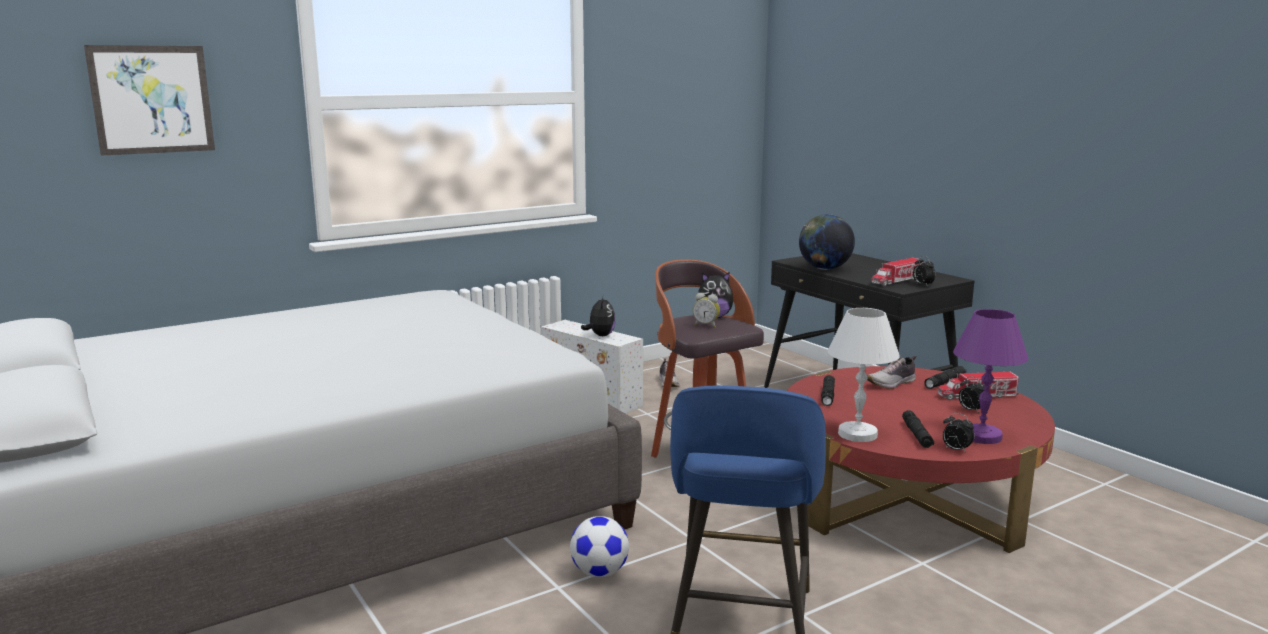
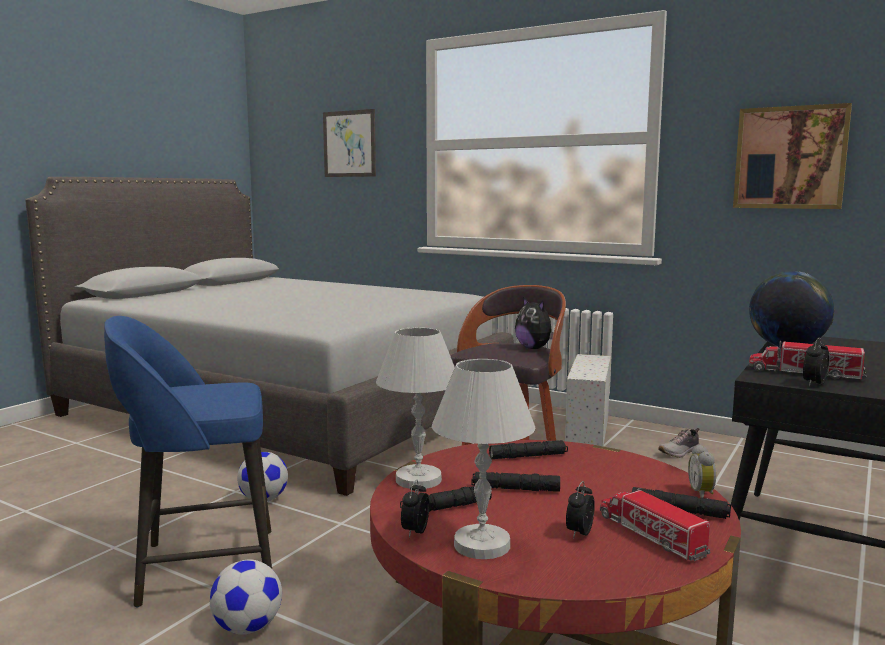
camera: 65 degrees right, 5 degrees down
(600, 335) = (585, 369): plush toy -> none
(679, 116) = (790, 158): none -> picture
(706, 325) = (498, 349): alarm clock -> alarm clock (702, 494)
(869, 609) = (248, 628): none -> football
(891, 411) = (515, 489): none -> black flashlight
(892, 383) = (621, 482): shoe -> none
(982, 436) = (482, 545): purple table lamp -> white table lamp

